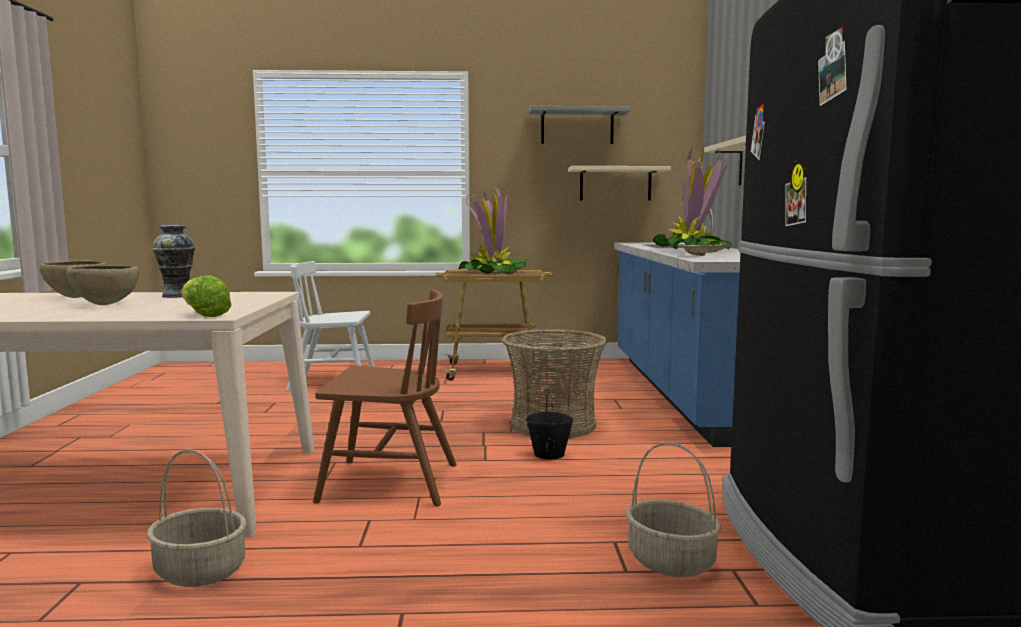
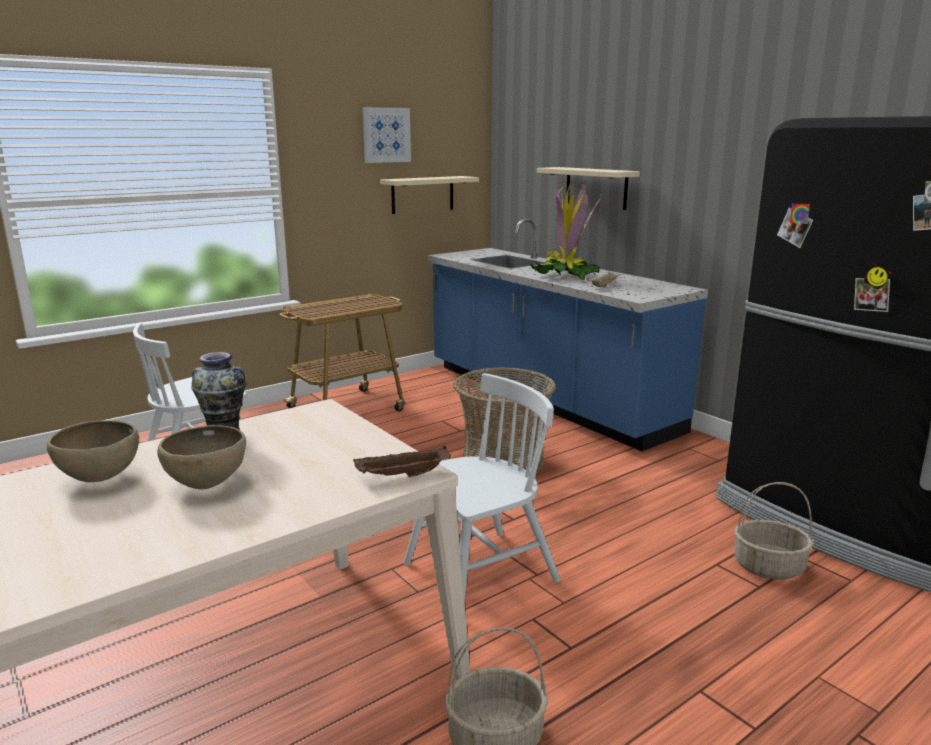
camera: 35 degrees left, 10 degrees up
(204, 315) = (402, 476): lettuce -> brown tray
(388, 483) = (480, 573): brown chair -> white chair
(492, 272) = (339, 305): potted plant -> none
(548, 454) = (550, 496): black bucket -> none
(577, 127) = (386, 135): grey shelf -> picture

